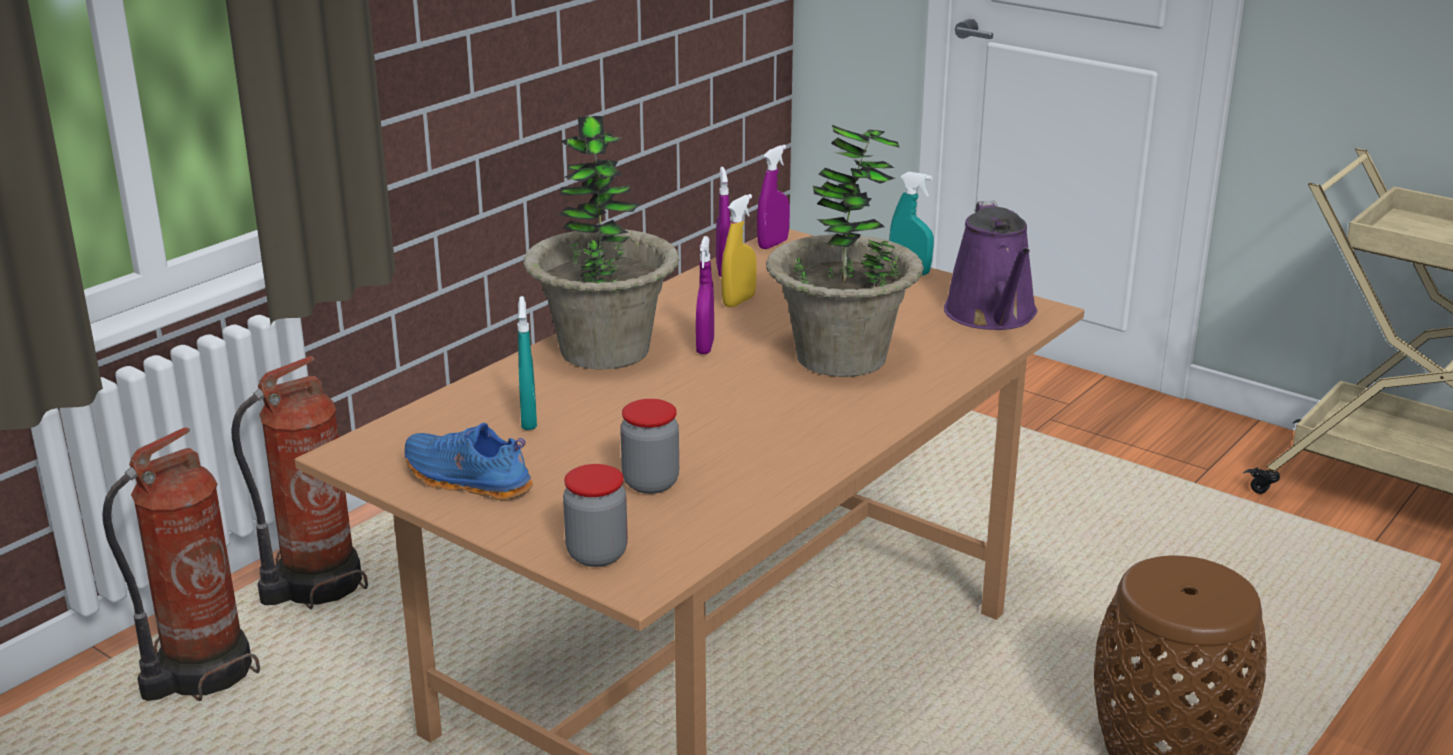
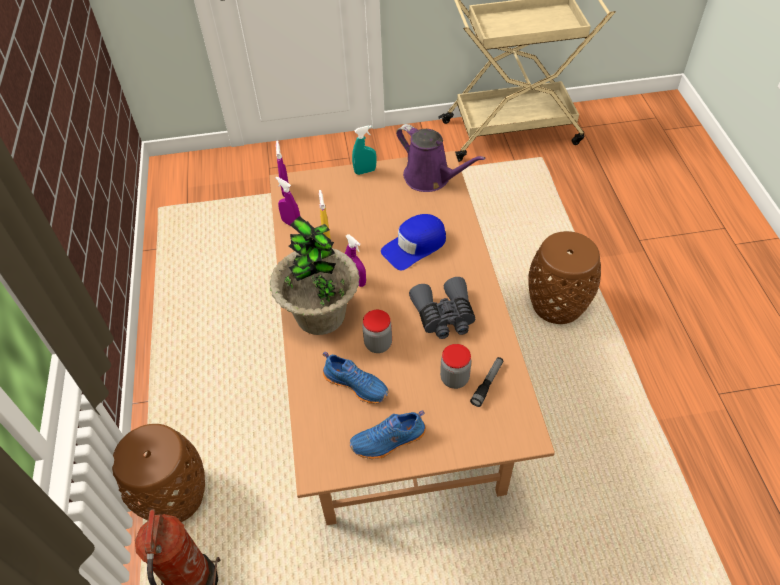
camera: 45 degrees left, 25 degrees up
(315, 584) = (174, 496): fire extinguisher -> brown stool
(529, 420) = (356, 384): turquoise spray bottle -> blue shoe
(597, 554) = (494, 434): jar -> jar (378, 344)
(683, 511) = (487, 383): none -> flashlight
(752, 429) = (444, 316): none -> grey binoculars
(841, 357) = (415, 246): potted plant -> blue cap

